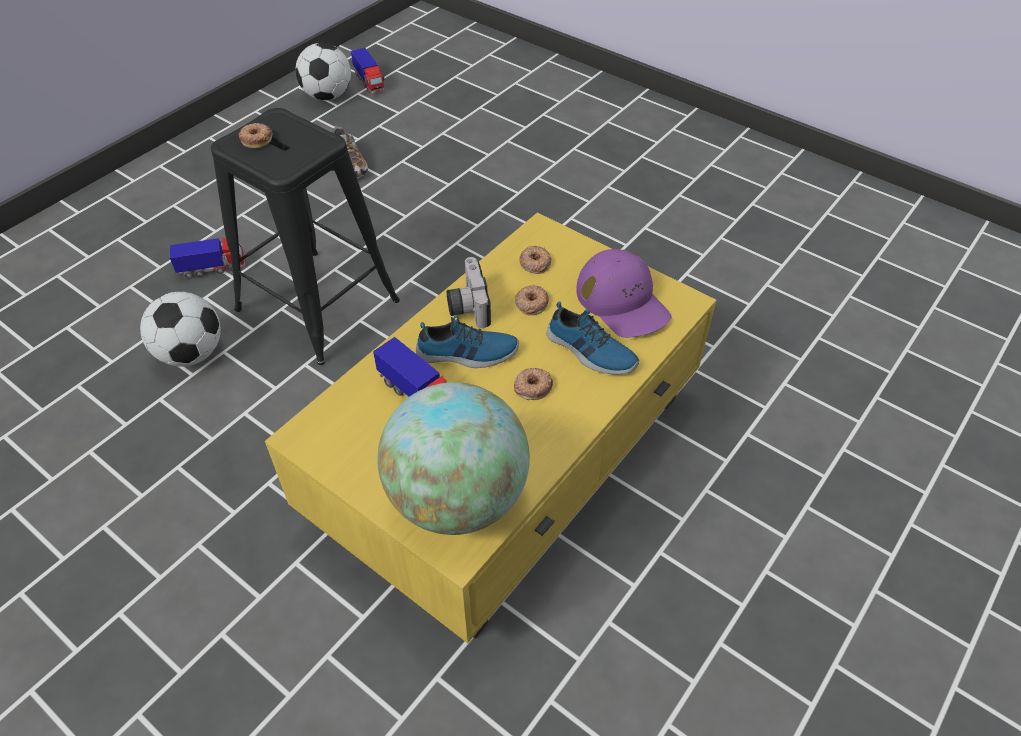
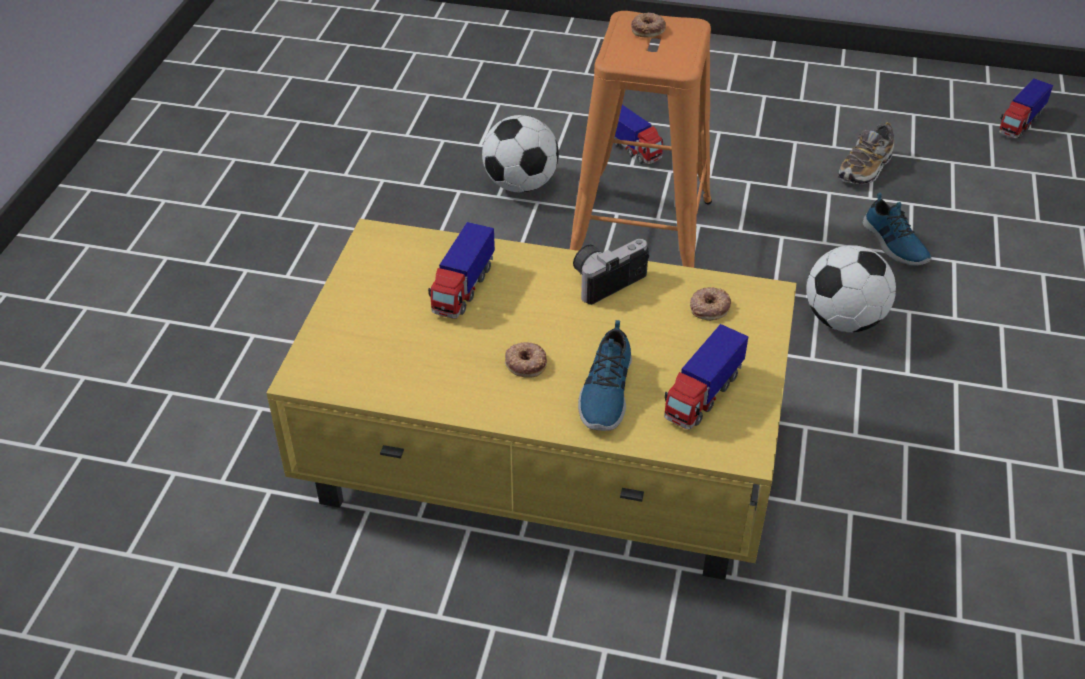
camera: 65 degrees right, 5 degrees down
(317, 305) = (640, 234): black stool -> orange stool
(327, 96) = (959, 105): football -> football (843, 320)
(457, 498) = (359, 356): globe -> none
(467, 353) = (539, 302): shoe -> shoe (893, 243)
(531, 303) = (644, 324): donut -> none
(622, 301) = (702, 396): purple cap -> toy truck

